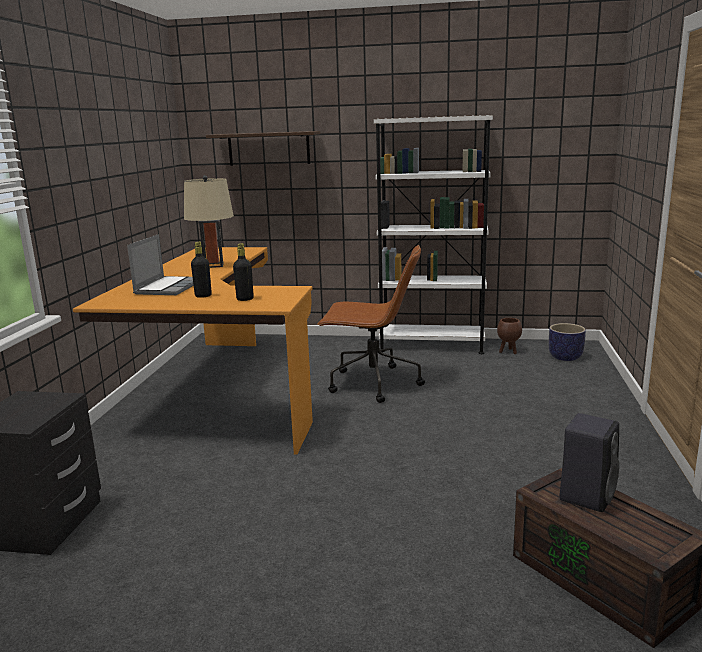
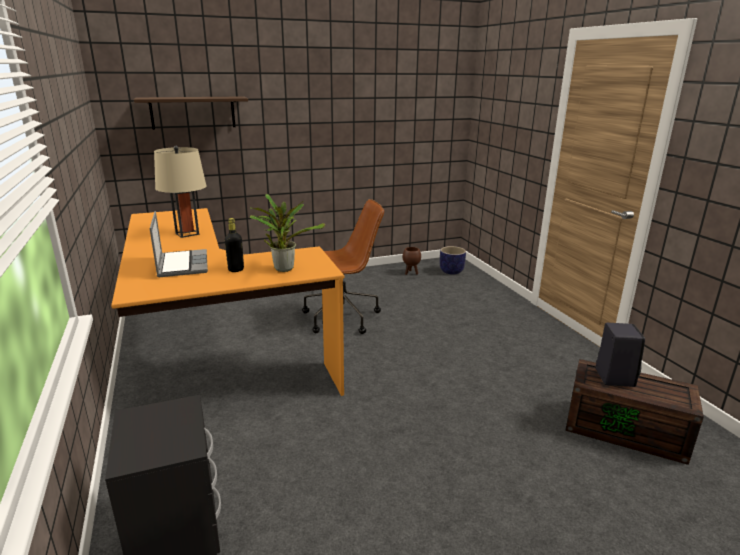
camera: 30 degrees left, 5 degrees up
(245, 299) = (283, 268): black bottle -> potted plant
(431, 345) = (351, 276): white bookcase -> none

